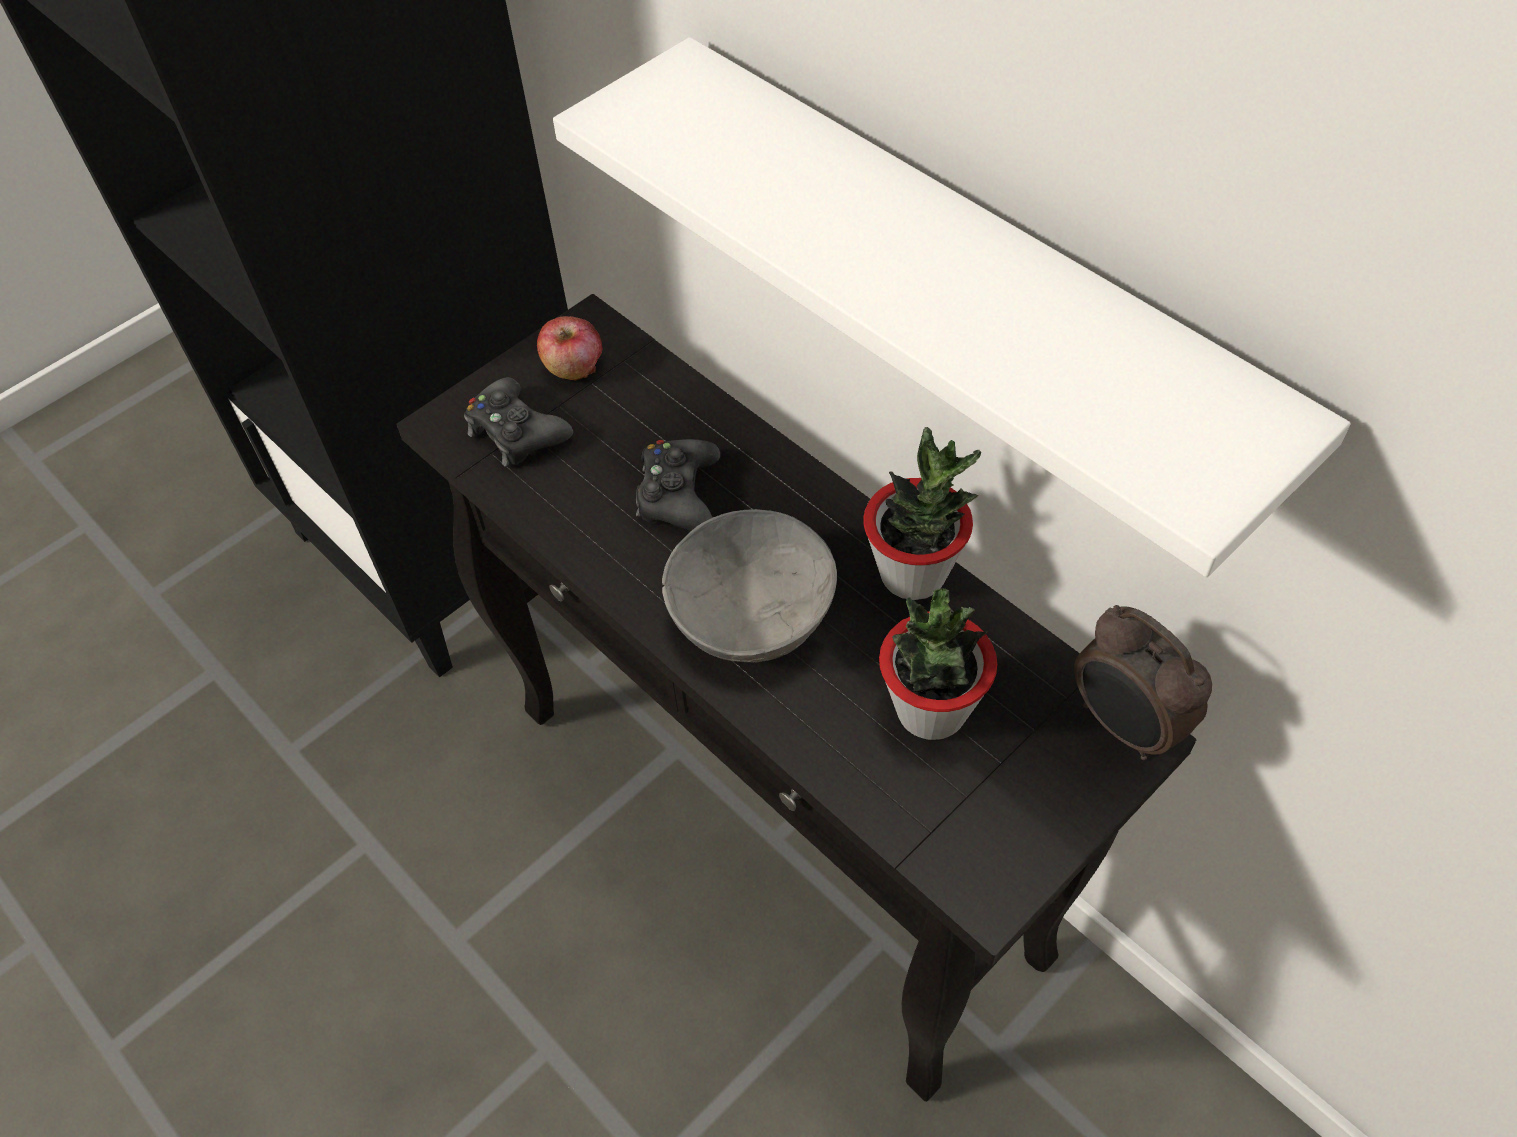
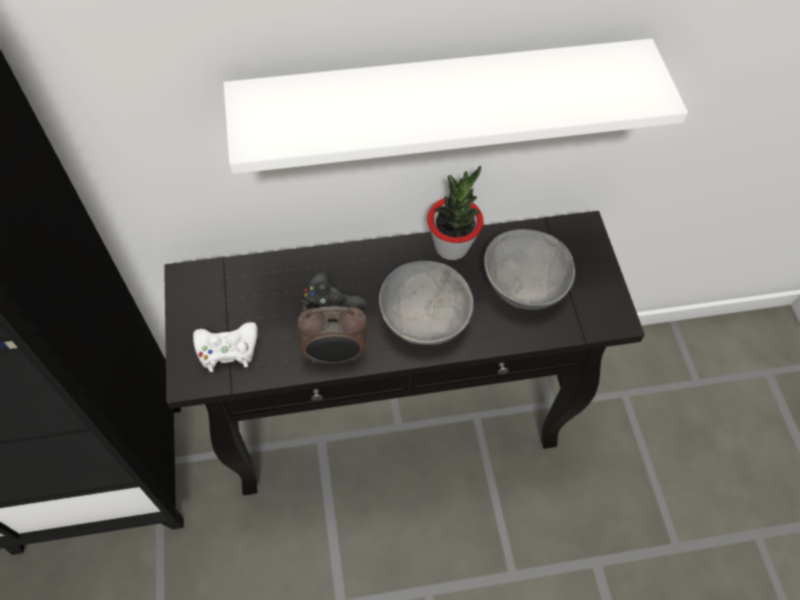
camera: 60 degrees left, 5 degrees up
(516, 432) = (227, 350): black game controller -> white game controller
(574, 368) = (208, 301): apple -> none
(931, 711) = (523, 284): potted plant -> grey bowl
(1124, 726) = (577, 228): alarm clock -> alarm clock (334, 355)

